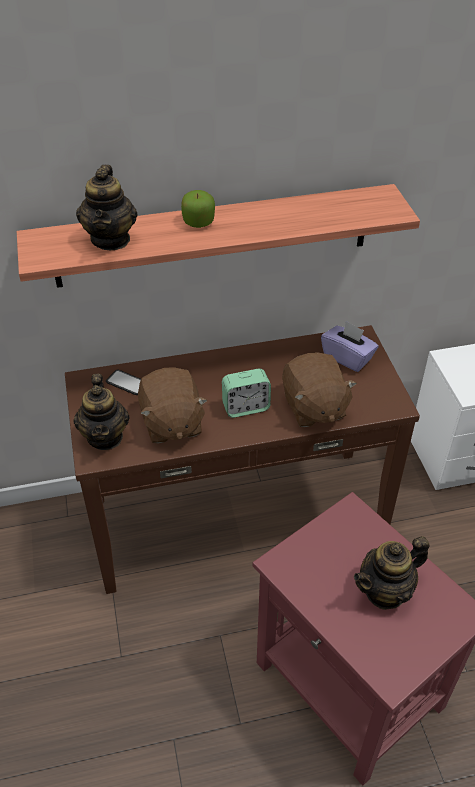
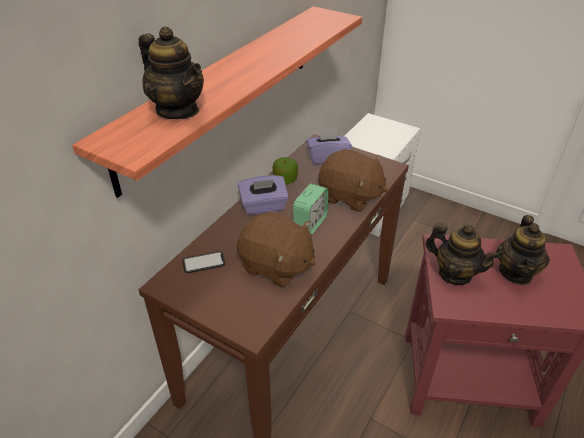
camera: 45 degrees left, 5 degrees down
(105, 436) = (241, 309): teapot -> teapot (454, 274)
(198, 222) = (228, 71): apple -> apple (285, 179)
(229, 367) = (263, 206): none -> purple tissue box

